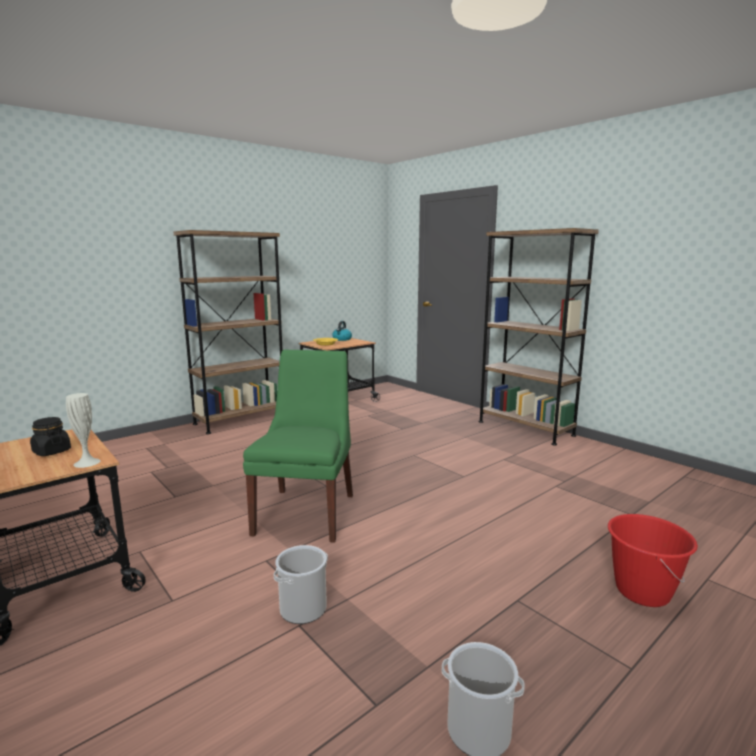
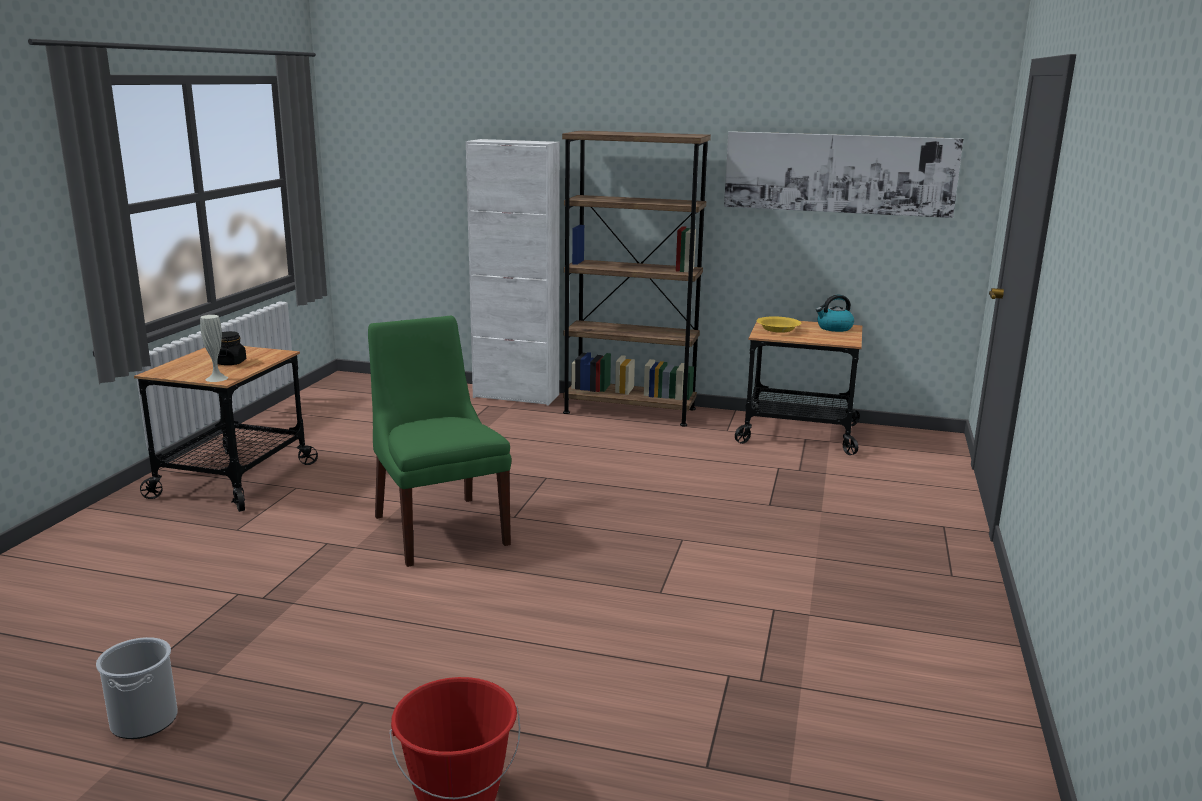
camera: 55 degrees right, 5 degrees up
(151, 437) = (516, 396): none -> white cabinet
(303, 609) = (262, 587): bucket -> none
(306, 512) = (439, 528): green chair -> green chair turned 90 degrees counterclockwise
(325, 256) = (839, 173): none -> picture
(525, 428) = (959, 599): brown bookcase -> none

